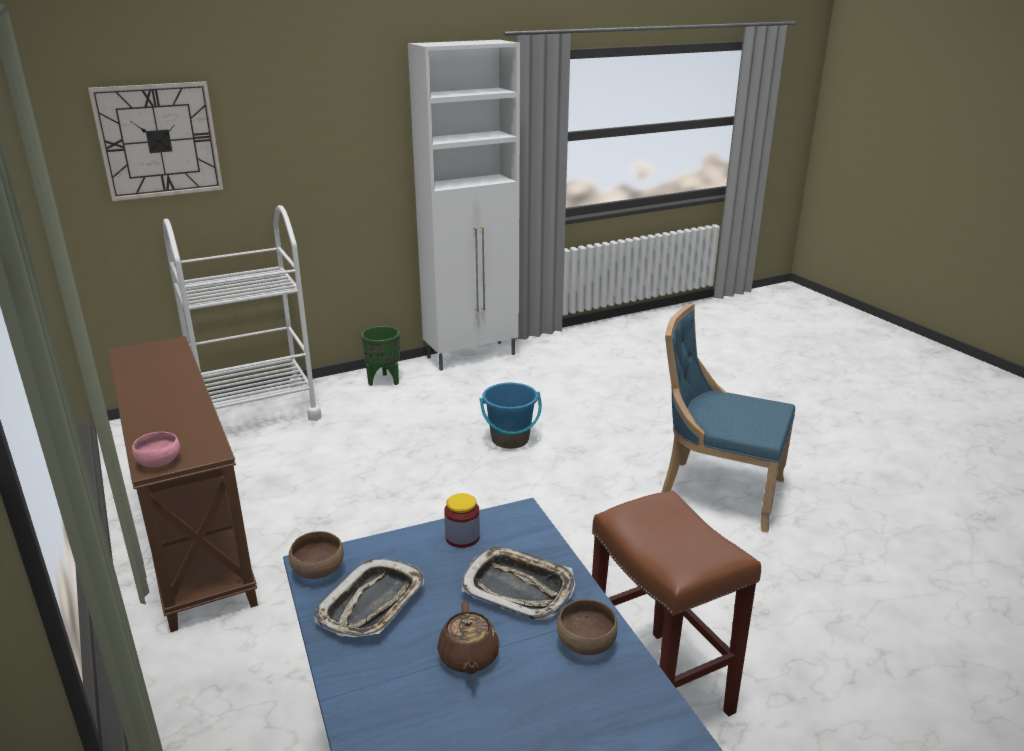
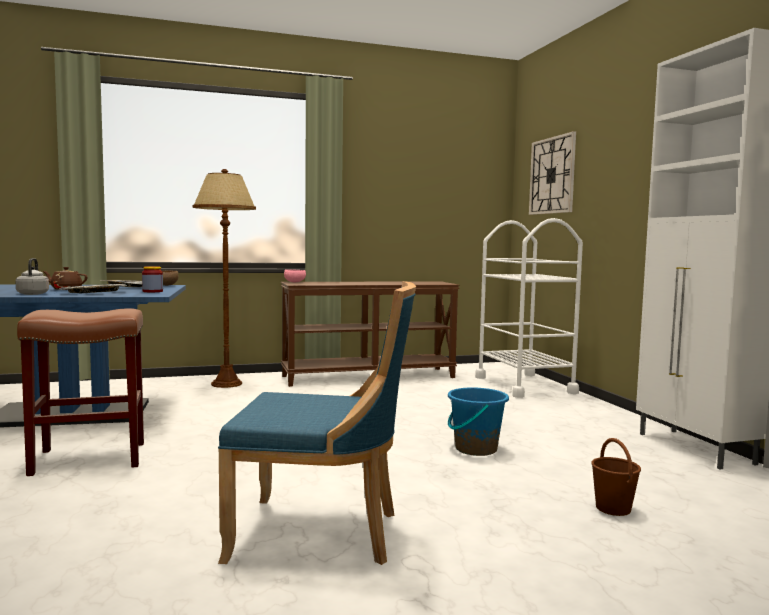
camera: 100 degrees right, 20 degrees down
(234, 689) = (227, 384): none -> brown floor lamp
(384, 381) = (600, 415): green planter -> none
(585, 644) = (33, 294): brown bowl -> grey kettle
(606, 393) = (613, 509): none -> brown bucket
(716, 491) = (322, 534): blue chair -> blue chair turned 60 degrees clockwise

